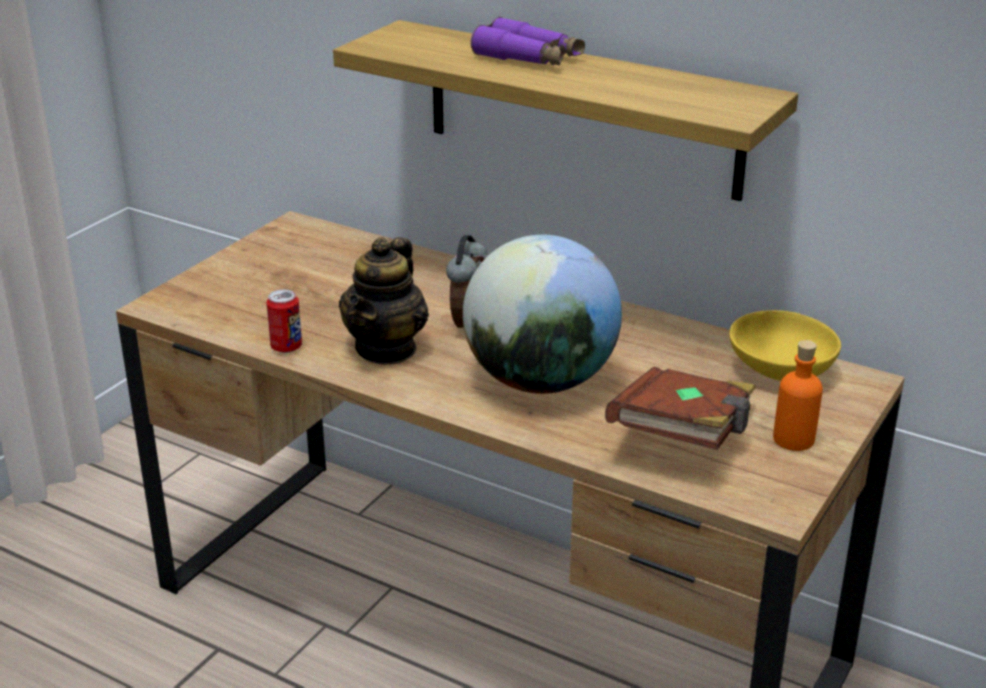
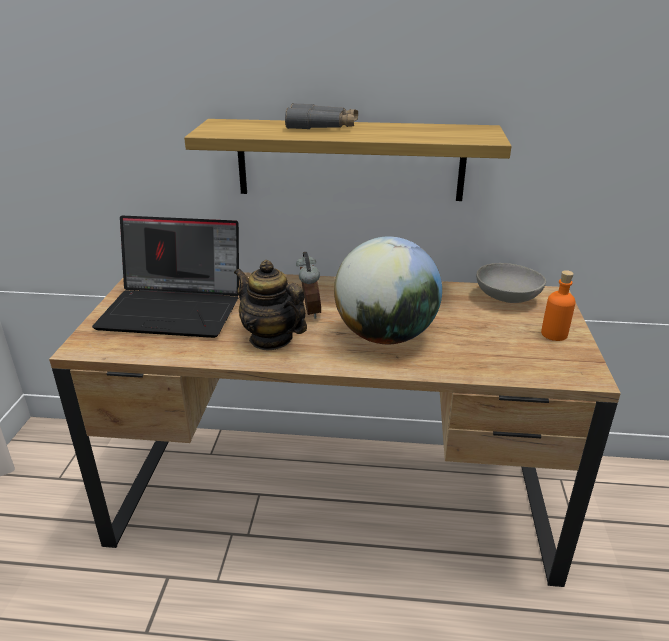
camera: 25 degrees left, 0 degrees up
(286, 347) = (201, 354): can -> none
(299, 282) = (175, 309): none -> laptop
(386, 349) = (271, 339): teapot -> teapot turned 135 degrees clockwise
(528, 58) = (322, 127): purple binoculars -> grey binoculars
(684, 436) = (497, 348): brown book -> none
(781, 370) = (507, 297): yellow bowl -> grey bowl

